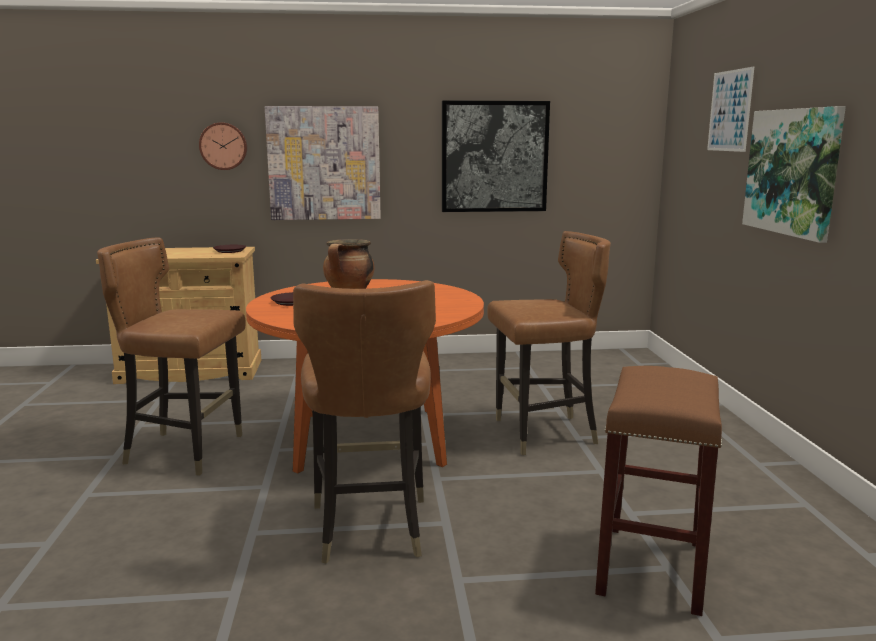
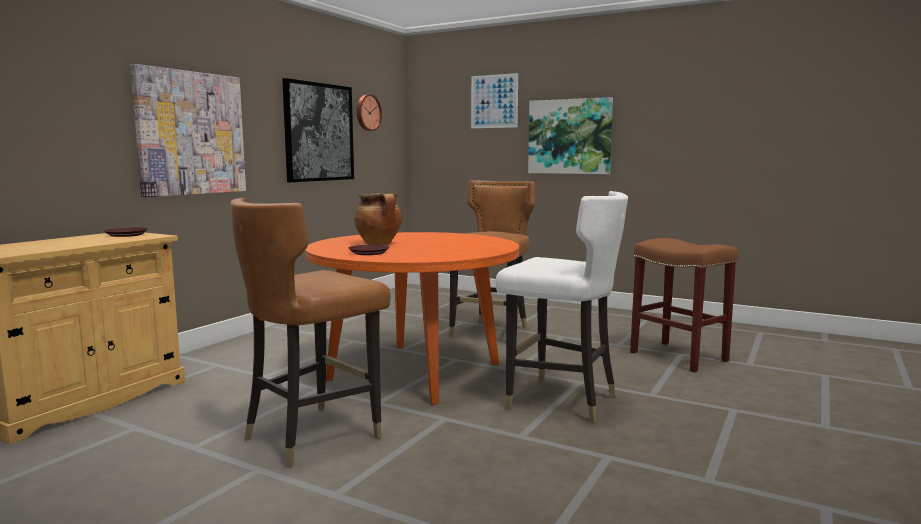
camera: 55 degrees left, 5 degrees down
(223, 146) = (83, 107): wall clock -> wall clock (367, 112)
(369, 527) = (560, 401): brown chair -> white chair

